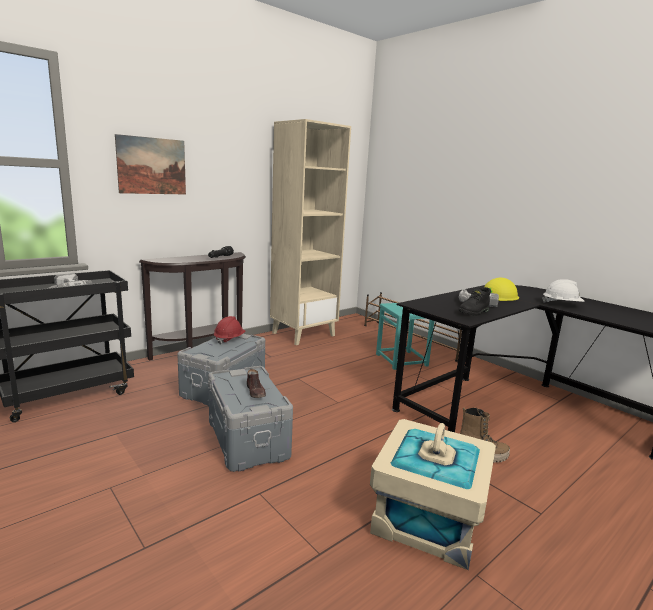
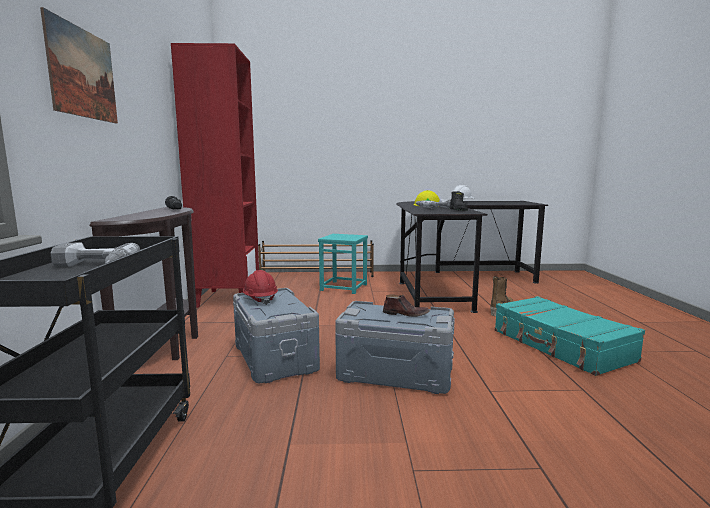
camera: 50 degrees left, 5 degrees down
(303, 334) = (227, 298): beige bookcase -> red bookcase
(428, 519) = (560, 346): beige storage box -> turquoise suitcase

